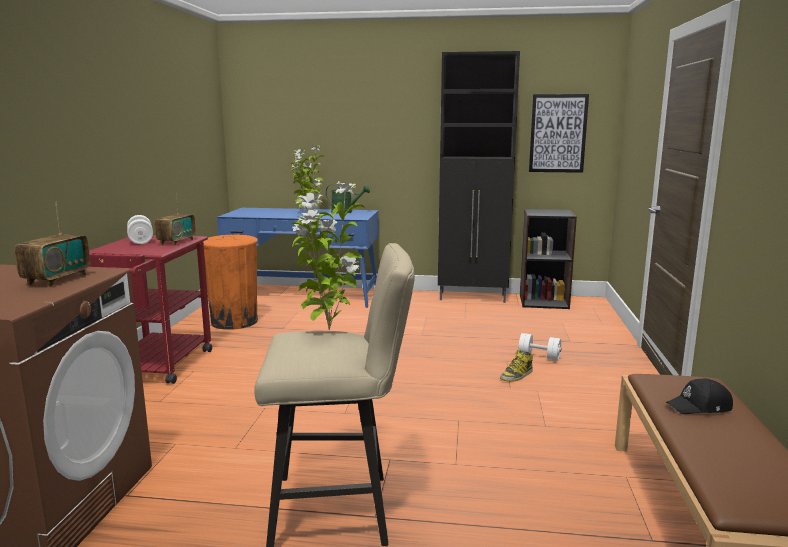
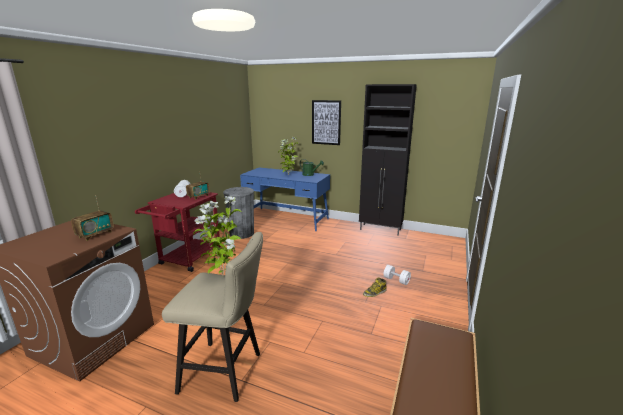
camera: 15 degrees right, 5 degrees up
(234, 321) = (241, 233): orange trash can -> grey trash can
(543, 301) = (423, 237): black bookcase -> none
(558, 133) = (440, 134): picture -> picture (326, 122)
(700, 407) = (438, 357): black cap -> none

